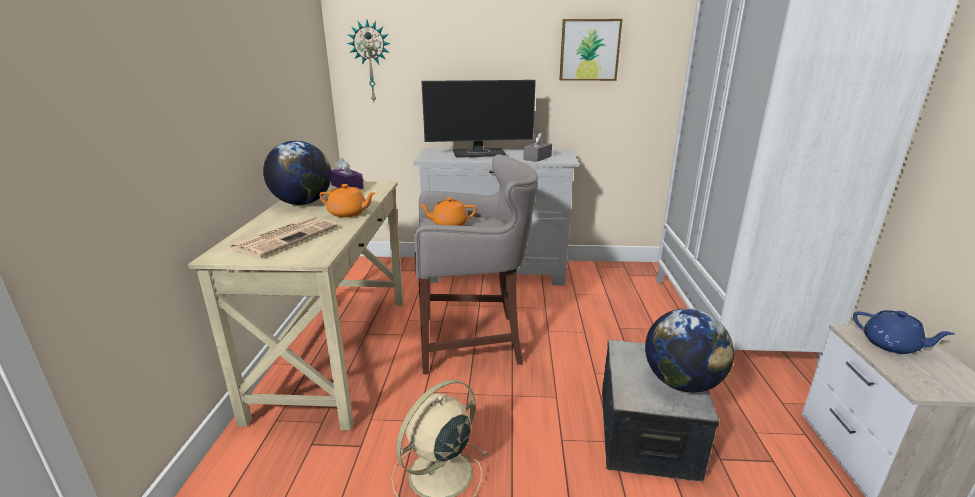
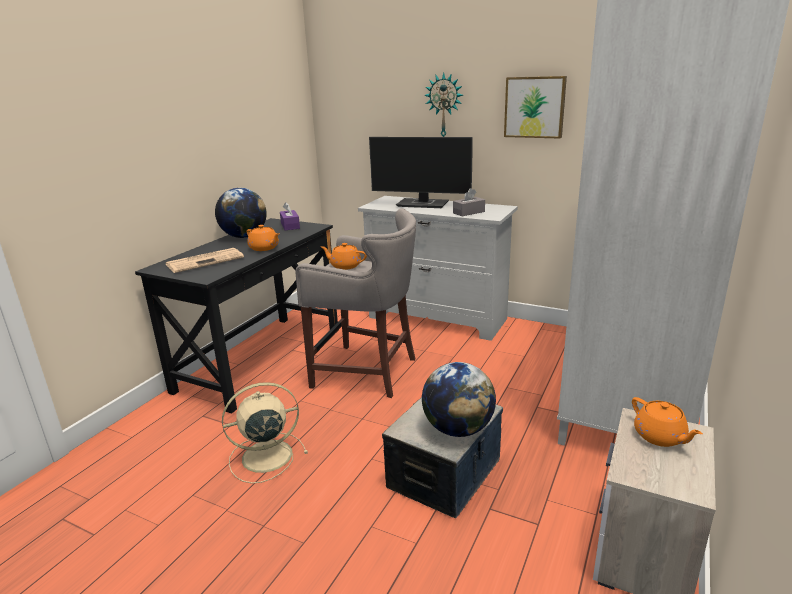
camera: 25 degrees right, 0 degrees up
(335, 352) = (260, 359): beige desk -> black desk
(371, 62) = (344, 117): wall clock -> wall clock (444, 112)
(892, 345) = (660, 437): blue teapot -> orange teapot

